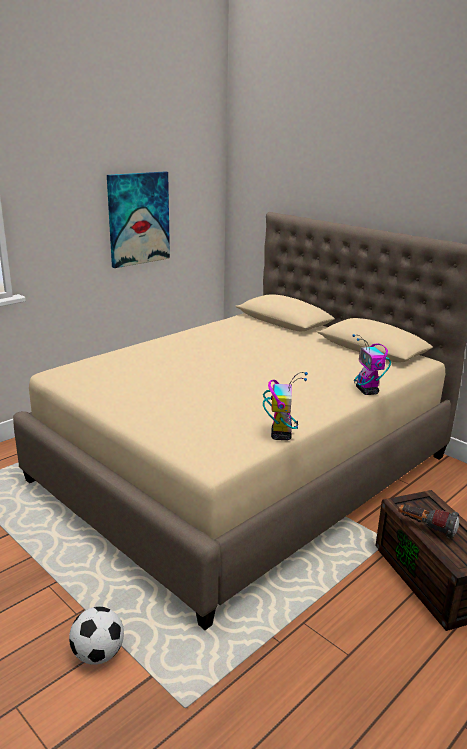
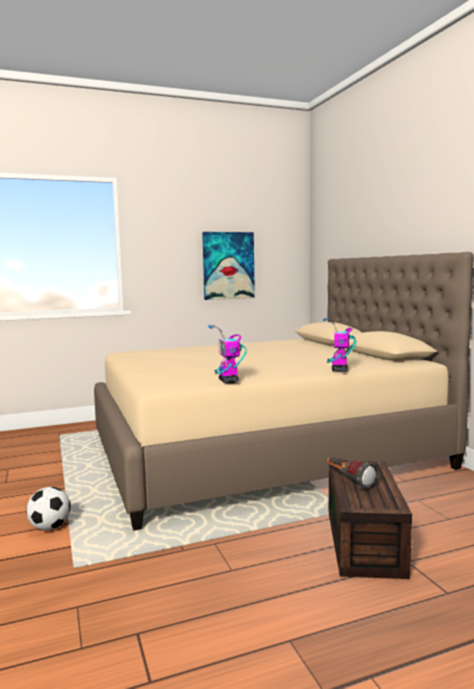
camera: 25 degrees right, 15 degrees down
(281, 434) = (228, 381): toy robot -> toy robot turned 135 degrees clockwise

